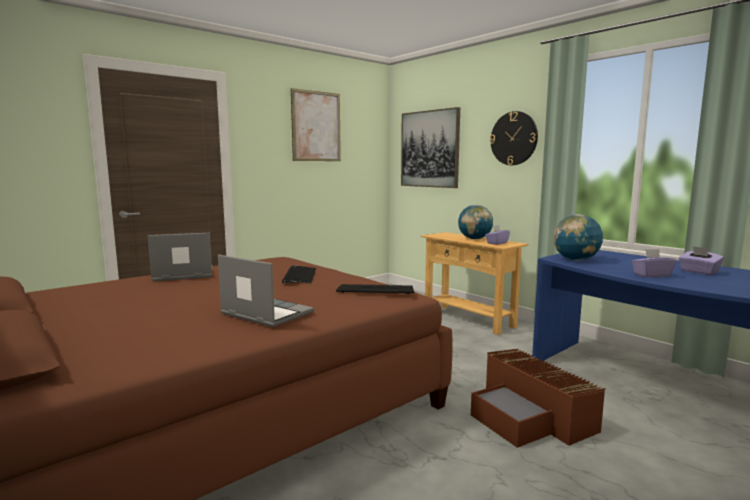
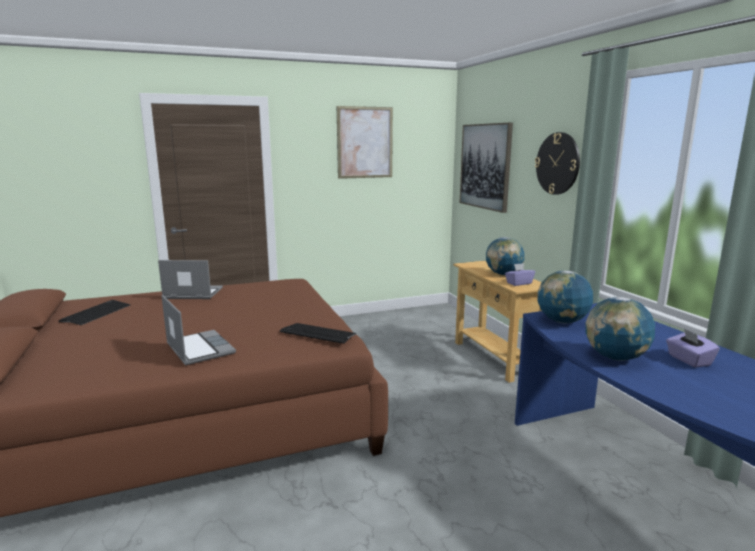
camera: 20 degrees right, 5 degrees up
(299, 276) = (279, 306): keyboard -> keyboard (96, 313)
(530, 416) = (456, 483): brown storage box -> none
(651, 275) = (615, 357): purple tissue box -> globe

